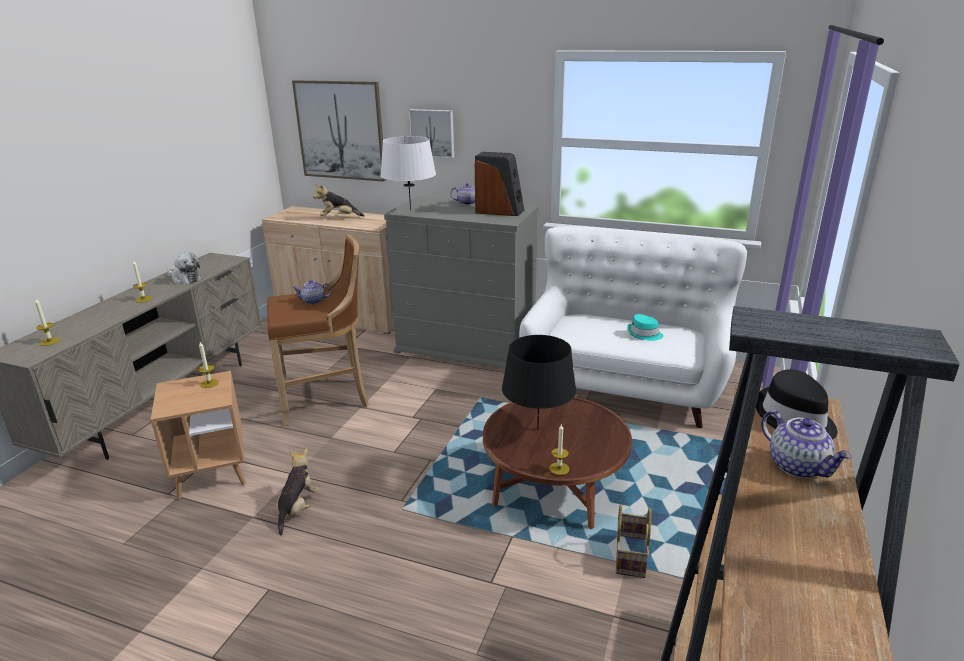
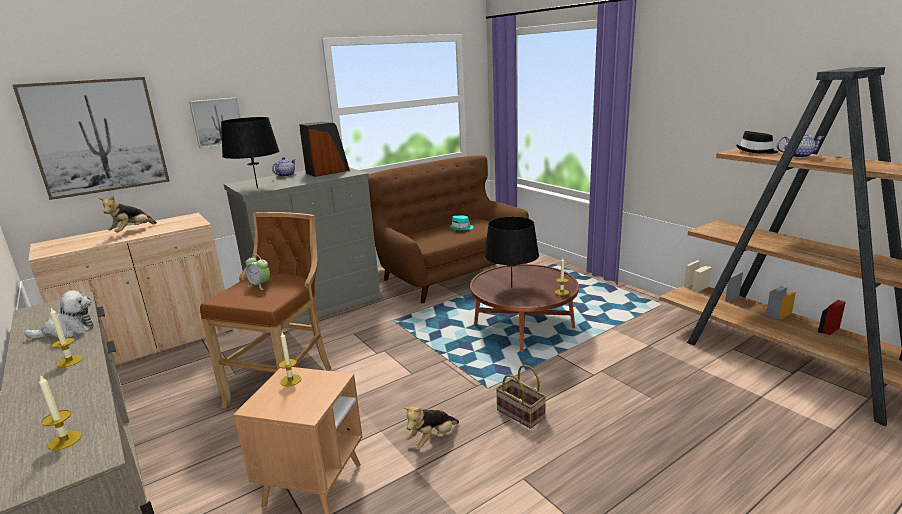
camera: 55 degrees left, 5 degrees down
(297, 508) = (432, 439): plush toy -> plush toy turned 90 degrees counterclockwise
(313, 301) = (260, 285): teapot -> alarm clock
(410, 210) = (257, 188): white table lamp -> black table lamp
(624, 385) = (450, 273): white sofa -> brown sofa
(629, 555) = (606, 325): basket -> basket (519, 413)

